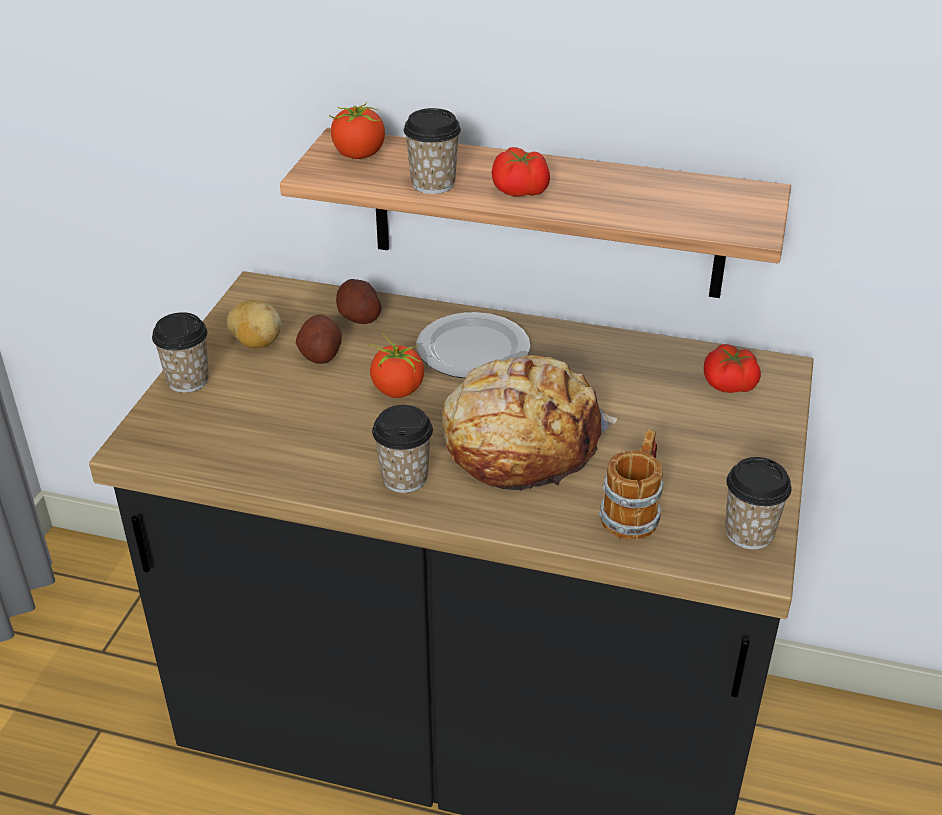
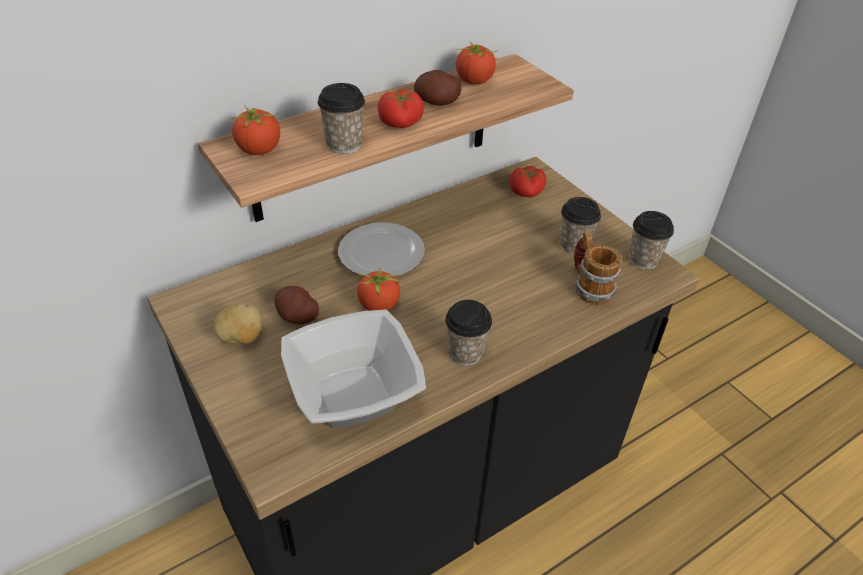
camera: 50 degrees left, 5 degrees up
(188, 380) = (235, 396): cup -> cup (574, 245)
(268, 441) = (356, 393): none -> bowl
(359, 317) = (282, 277): potato -> potato (437, 102)
(520, 442) = (487, 288): bread -> none
(677, 189) = (474, 81): none -> tomato

